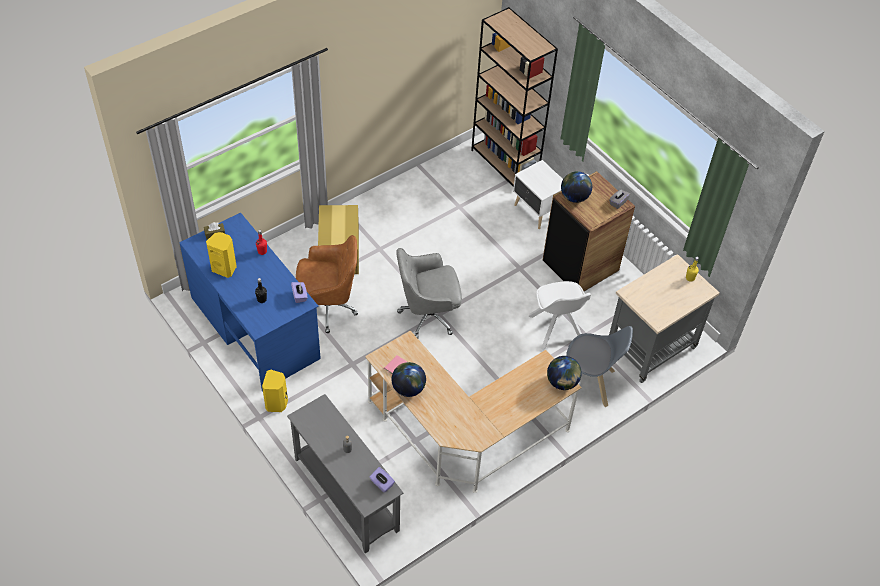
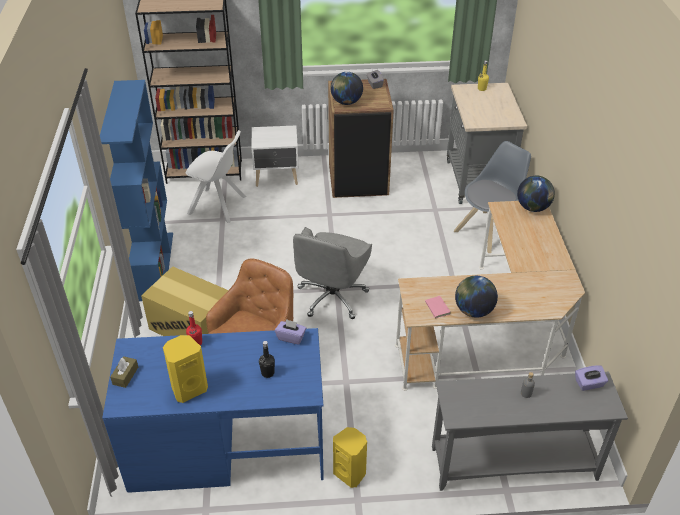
camera: 55 degrees left, 10 degrees down
(380, 197) = (154, 265): none -> blue bookcase
(556, 329) = (416, 223): white chair -> white chair (218, 206)

